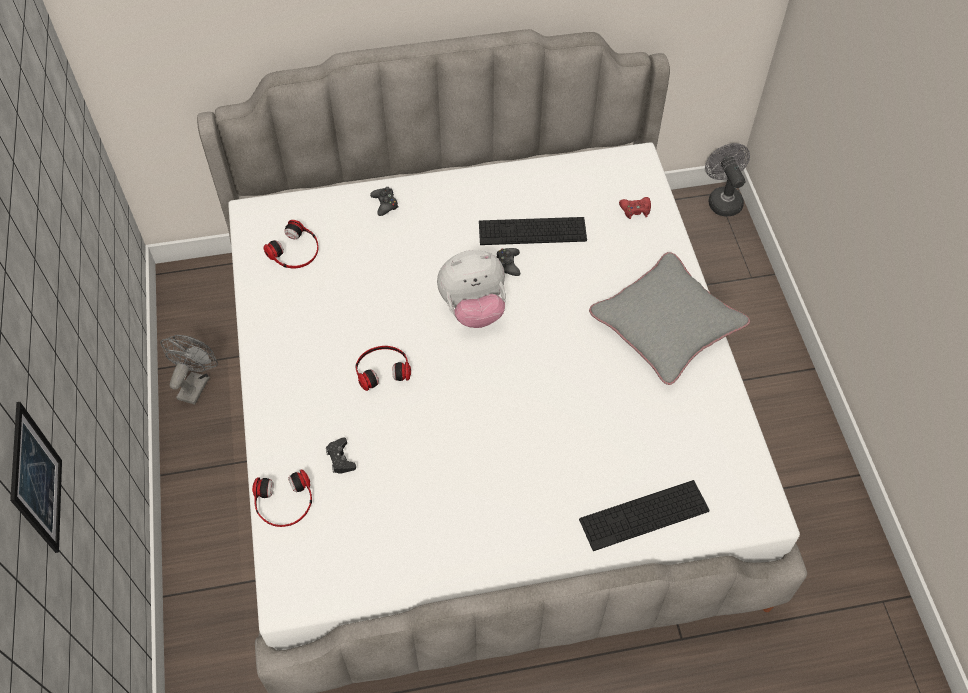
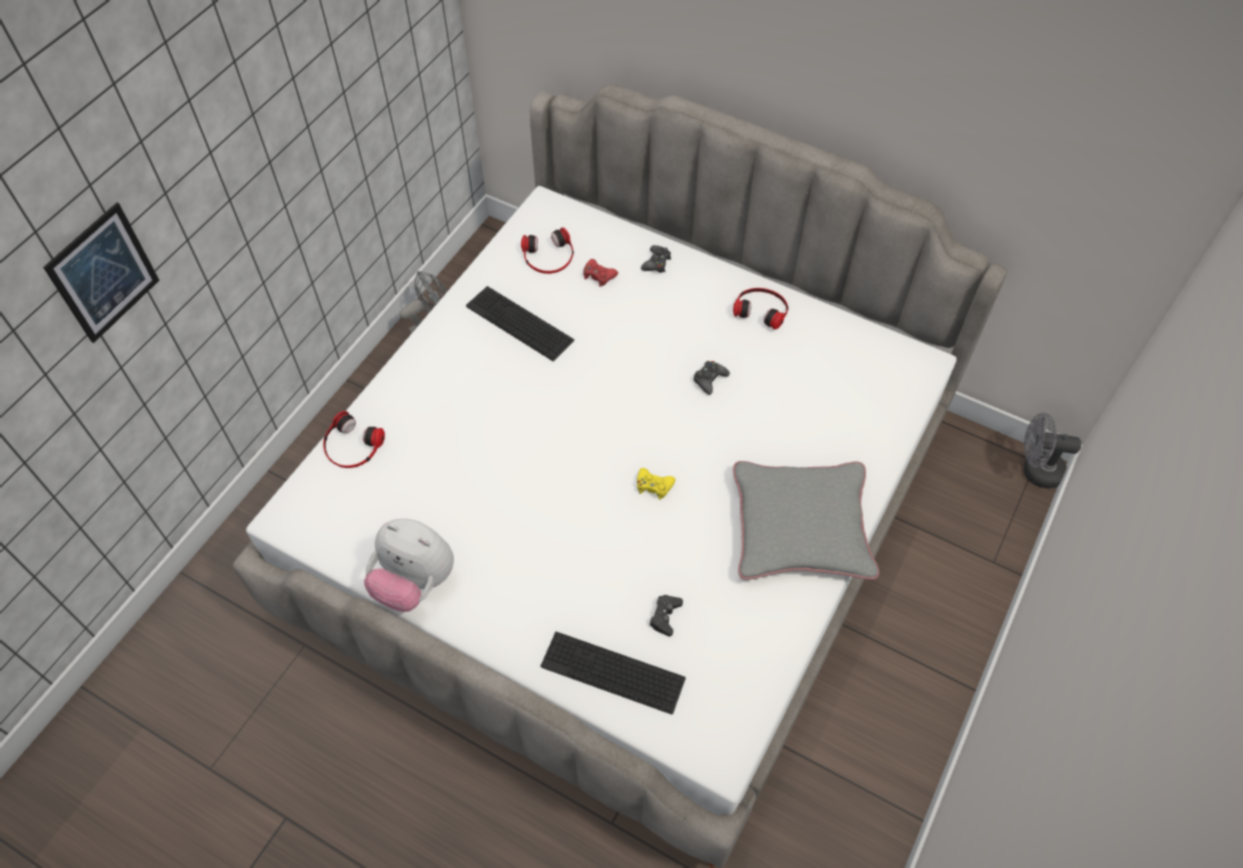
camera: 40 degrees right, 0 degrees up
(340, 458) = (423, 443): black game controller -> black game controller (665, 616)
(382, 368) = (522, 395): headphones -> headphones (761, 309)
(473, 309) = (643, 397): plush toy -> plush toy (414, 582)
(532, 231) = (760, 365): keyboard -> keyboard (519, 323)
(544, 367) = (654, 486): none -> yellow game controller
(635, 210) = (875, 407): red game controller -> red game controller (598, 275)
(722, 199) = (1035, 470): grey fan -> grey fan turned 105 degrees counterclockwise

